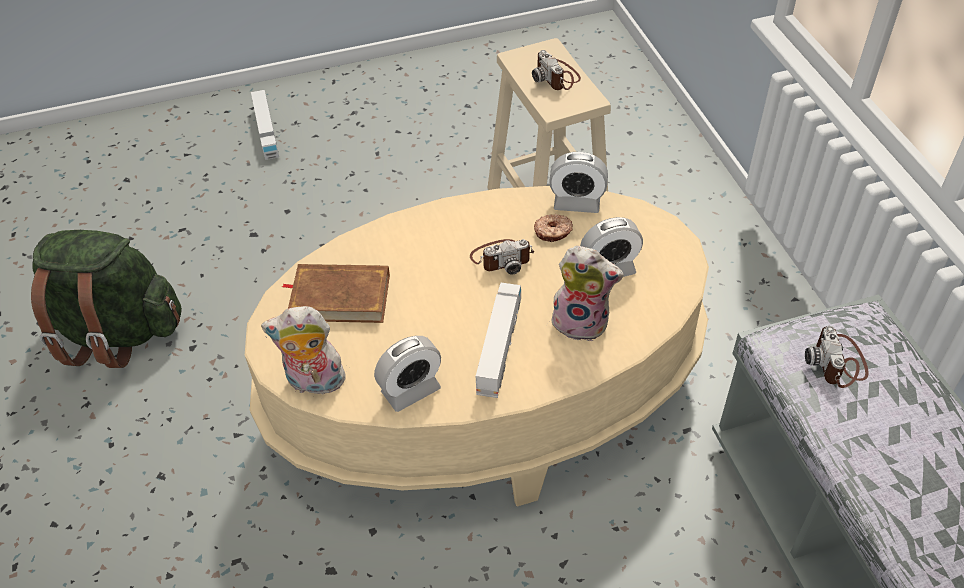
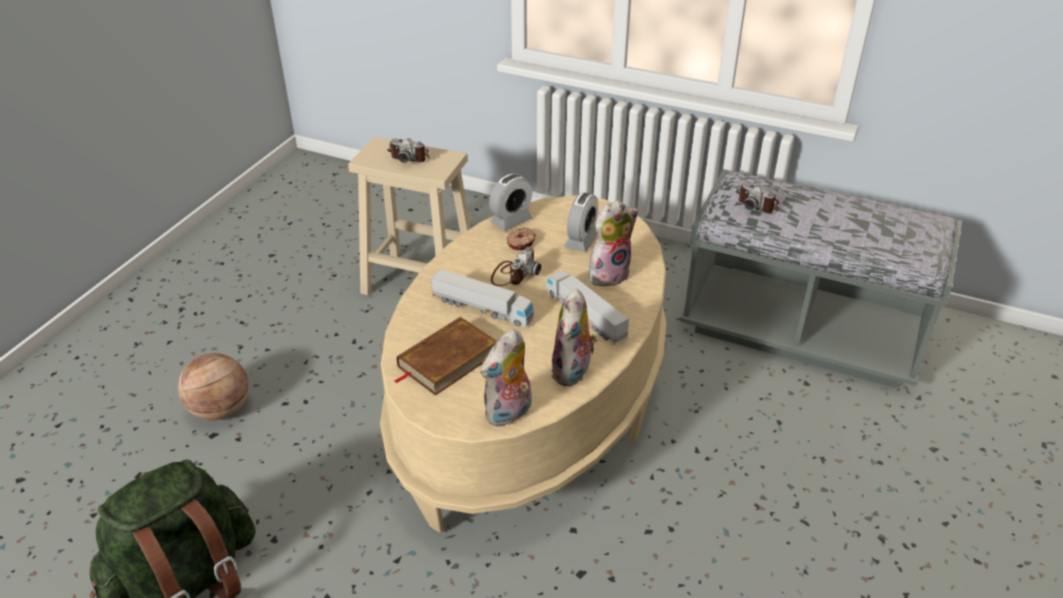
camera: 50 degrees left, 10 degrees down
(266, 133) = (119, 365): toy truck -> toy truck (482, 308)
(280, 217) = (220, 410): none -> basketball
(411, 390) = (573, 372): alarm clock -> plush toy

